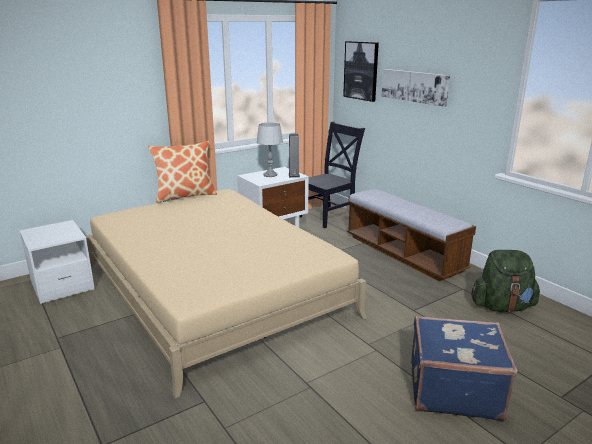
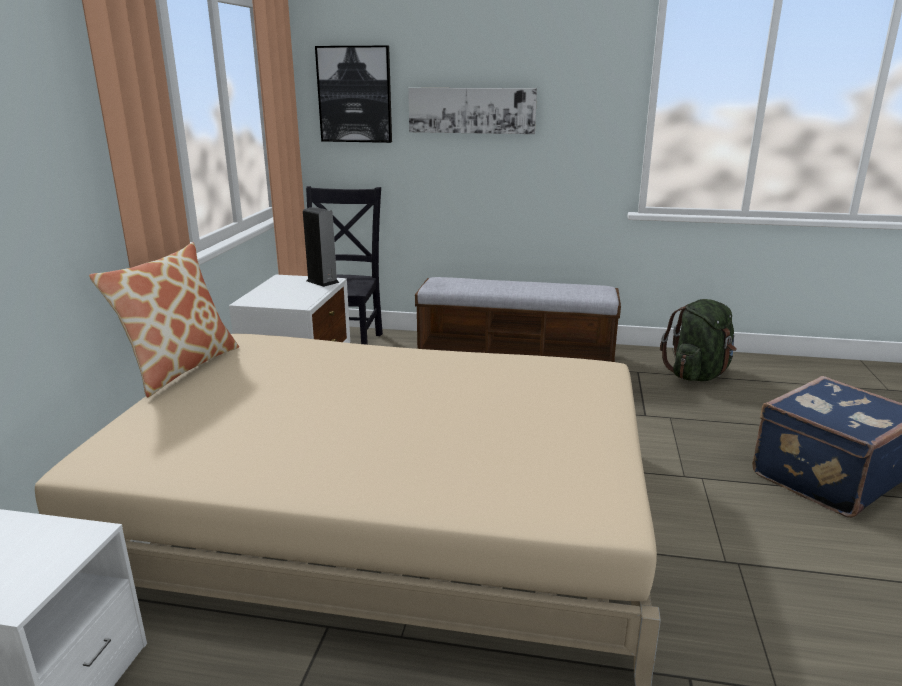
camera: 45 degrees left, 0 degrees up
(270, 175) = (285, 290): grey table lamp -> none

